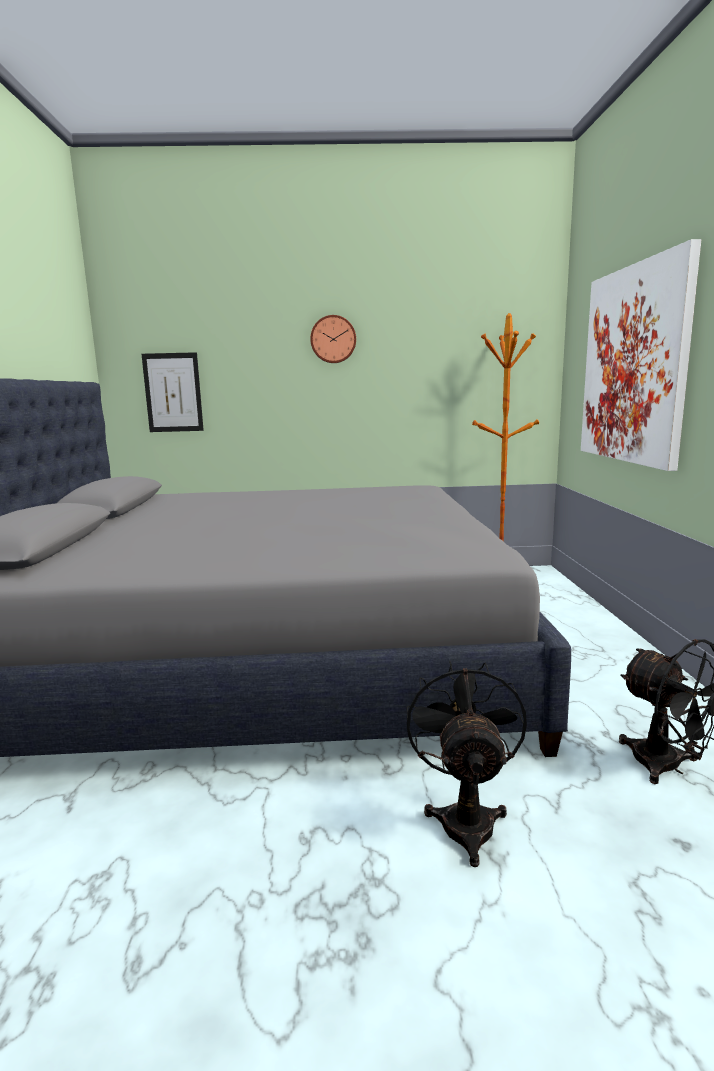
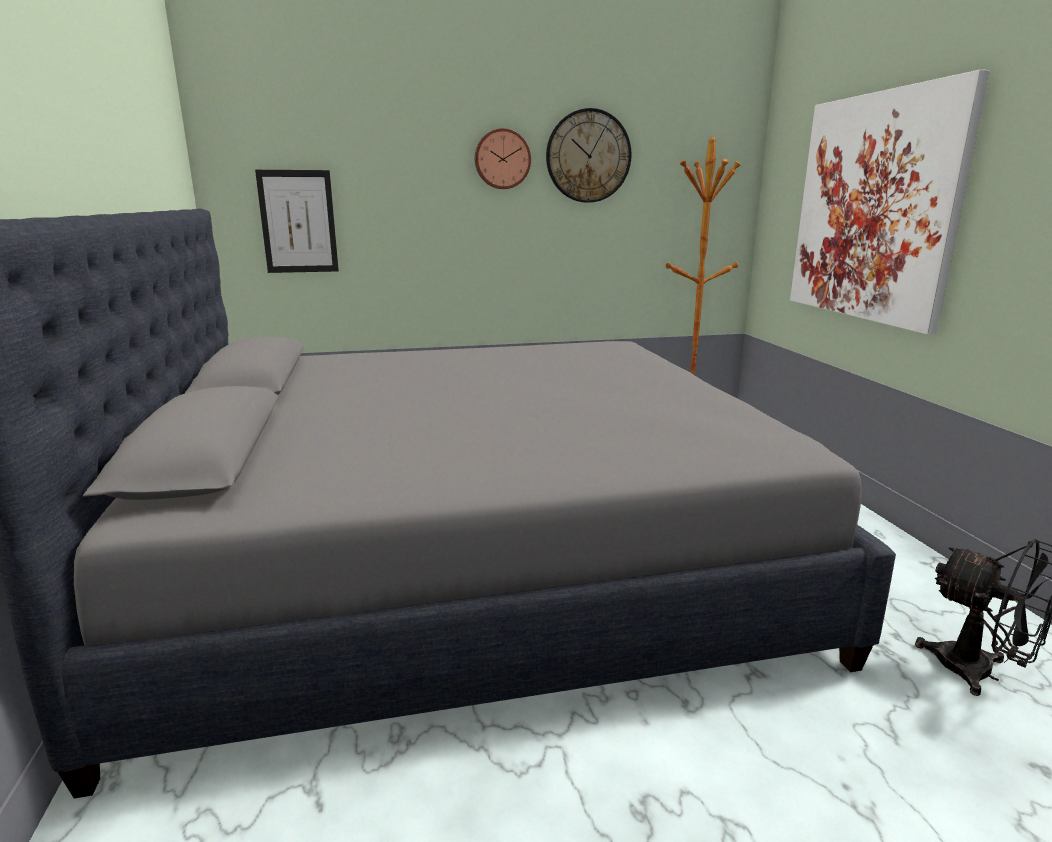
camera: 10 degrees left, 5 degrees up
(405, 334) = (588, 156): none -> wall clock
(466, 818) = (807, 763): black fan -> none

